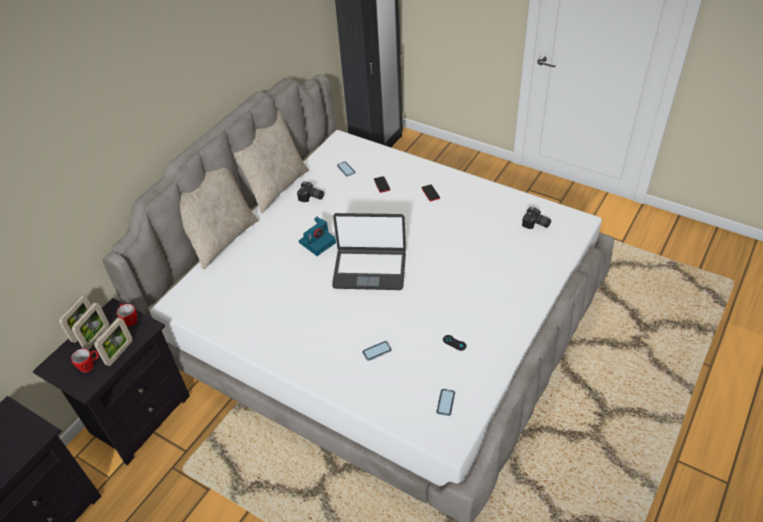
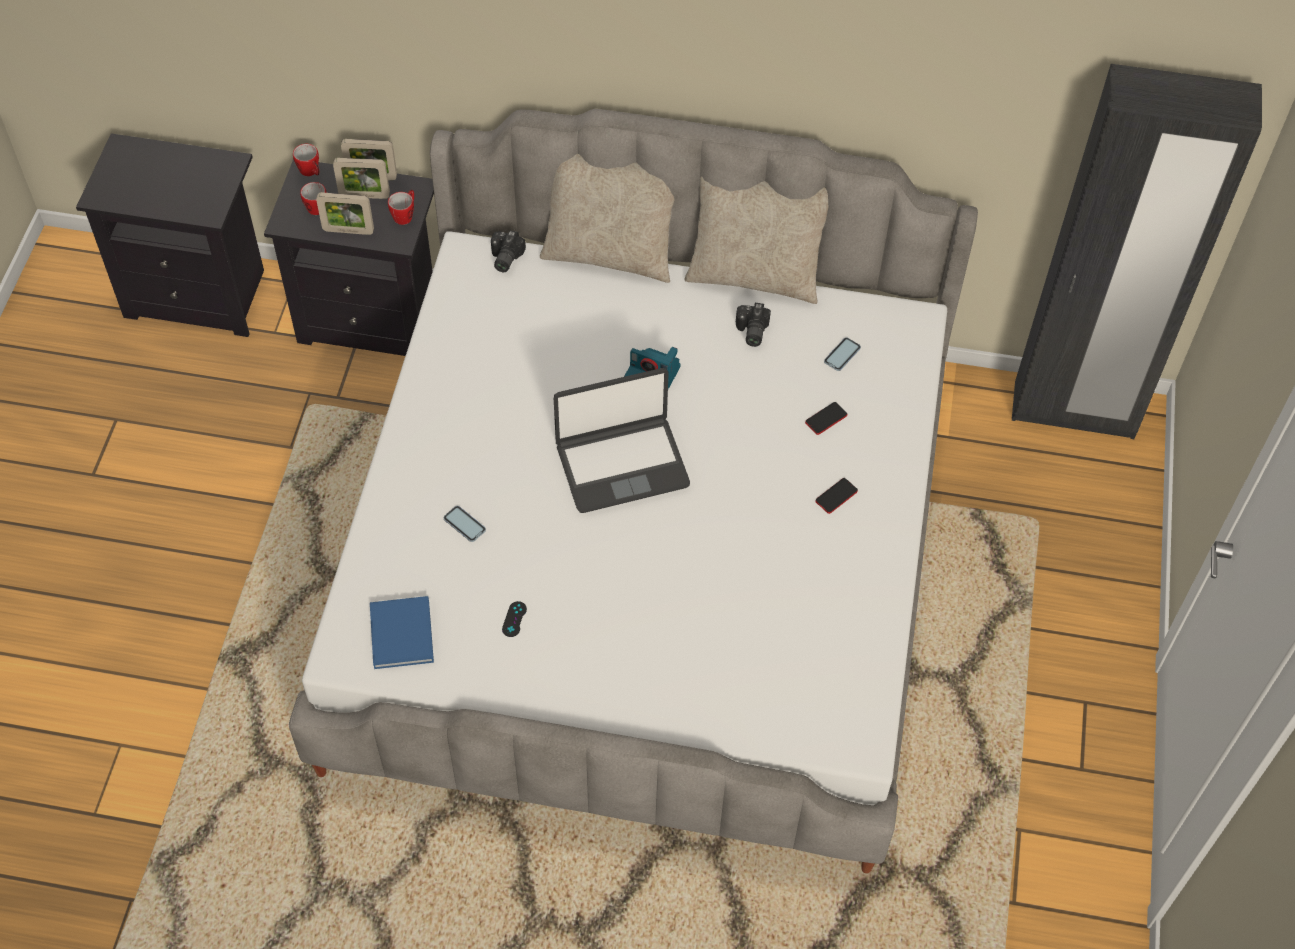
camera: 65 degrees right, 10 degrees up
(53, 363) = (311, 172): none -> mug
(369, 269) = (622, 464): laptop -> laptop turned 90 degrees counterclockwise
(445, 403) = (402, 636): phone -> blue book
(536, 224) = (824, 676): camera -> camera (504, 258)

